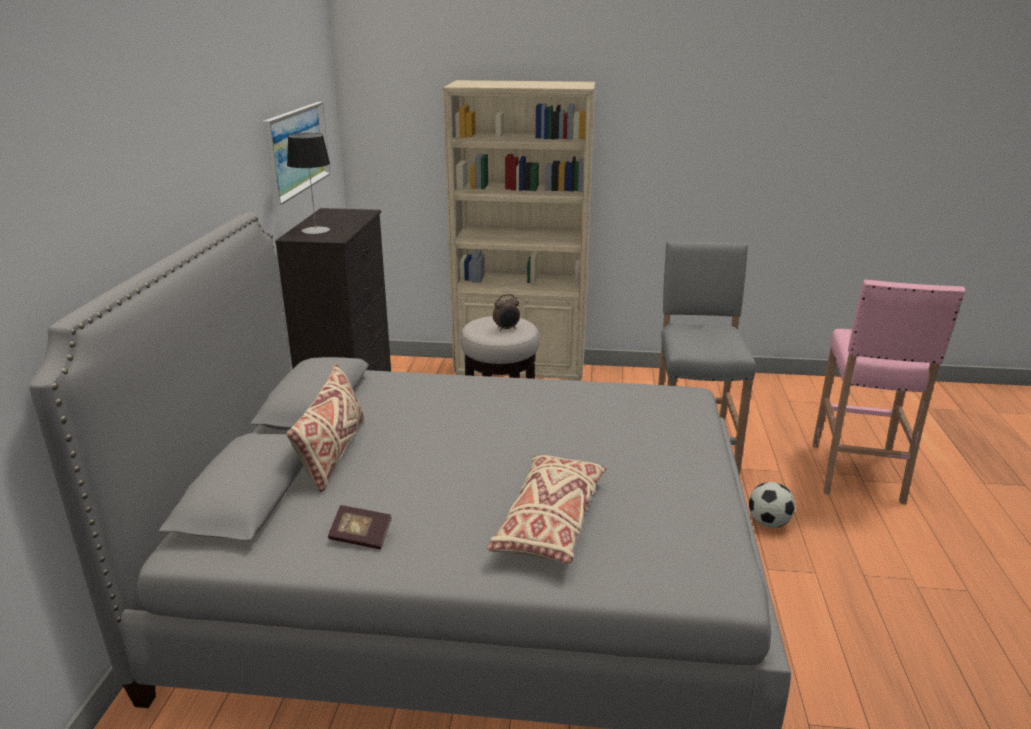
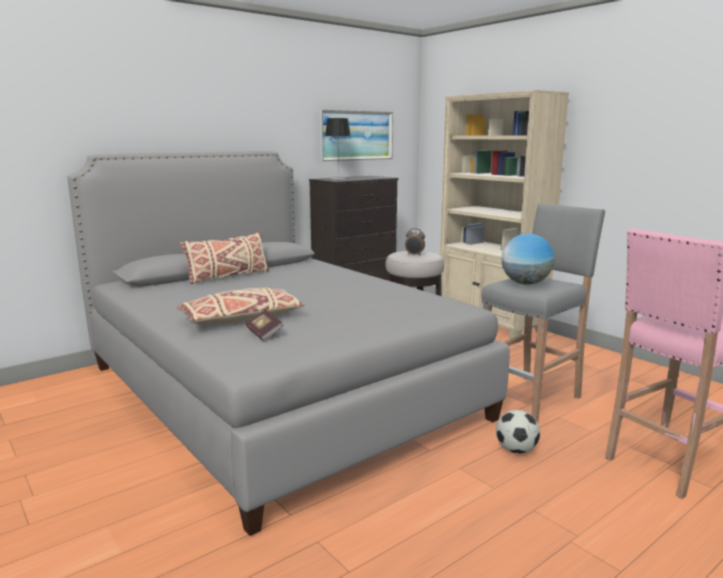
camera: 45 degrees right, 10 degrees down
(361, 537) = (166, 298): book -> book (264, 333)
(701, 342) = (525, 283): none -> globe

